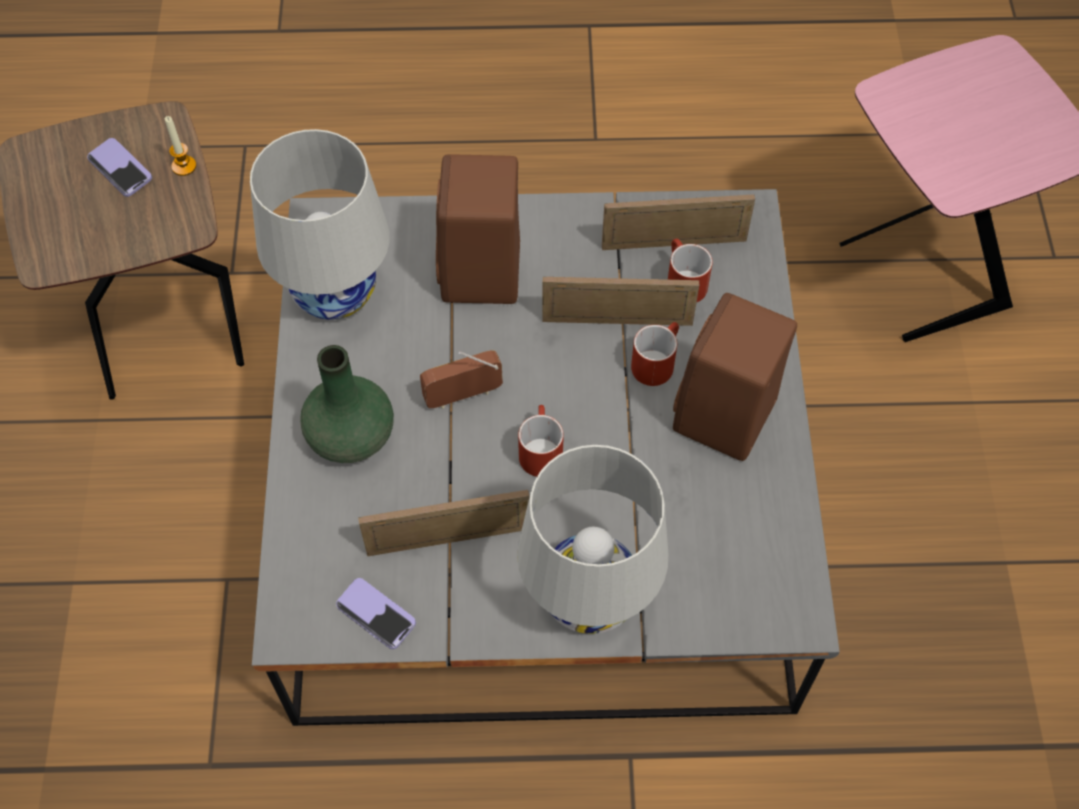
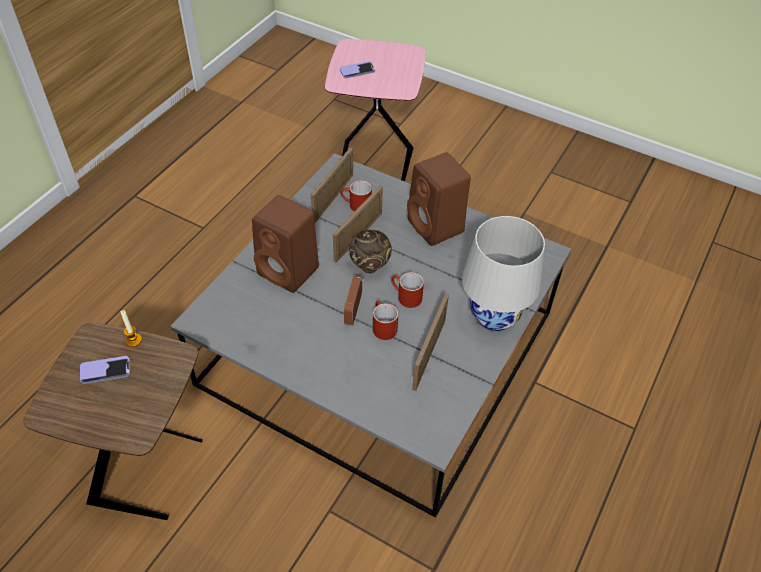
camera: 60 degrees left, 10 degrees down
(334, 292) = (248, 334): white table lamp -> none
(351, 436) = (342, 366): green vase -> none
(376, 614) = (450, 402): phone -> phone (357, 71)
(567, 370) = (370, 266): none -> brown bowl
(655, 361) = (390, 234): red mug -> red mug (382, 326)

